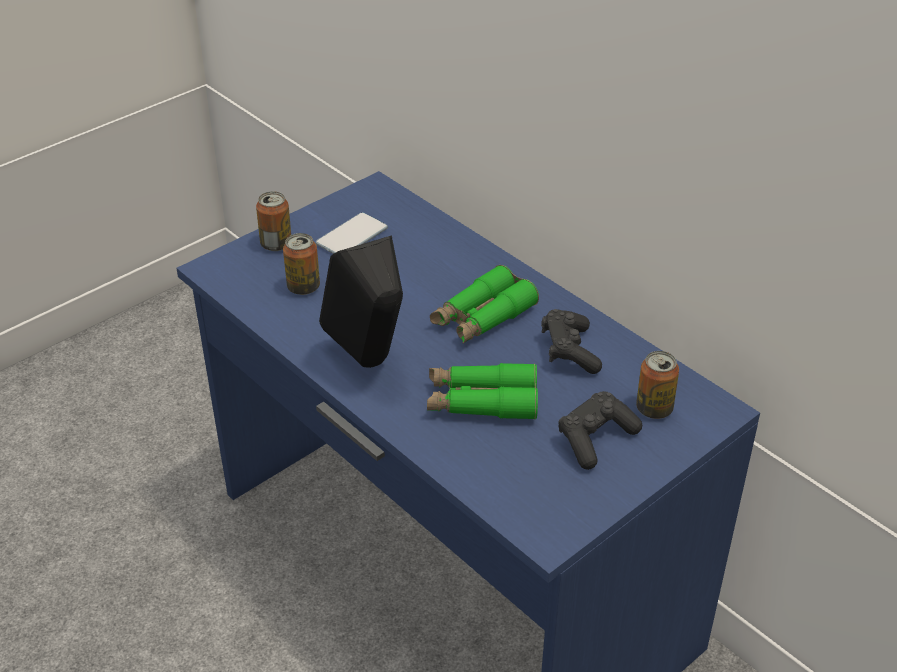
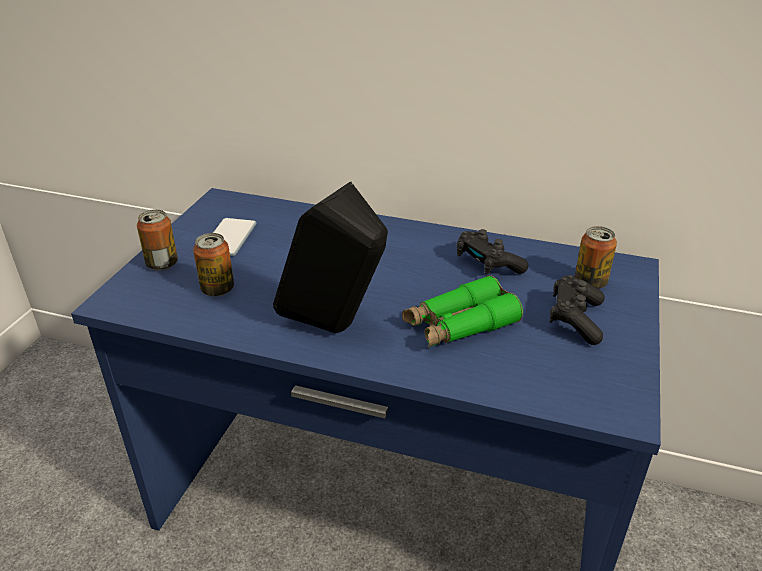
camera: 30 degrees left, 5 degrees down
(482, 317) = (396, 262): green binoculars -> none

